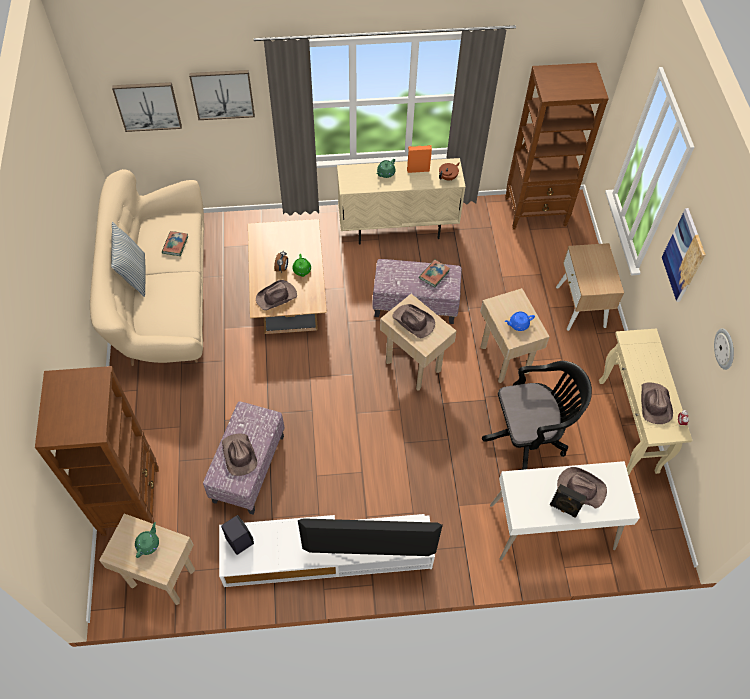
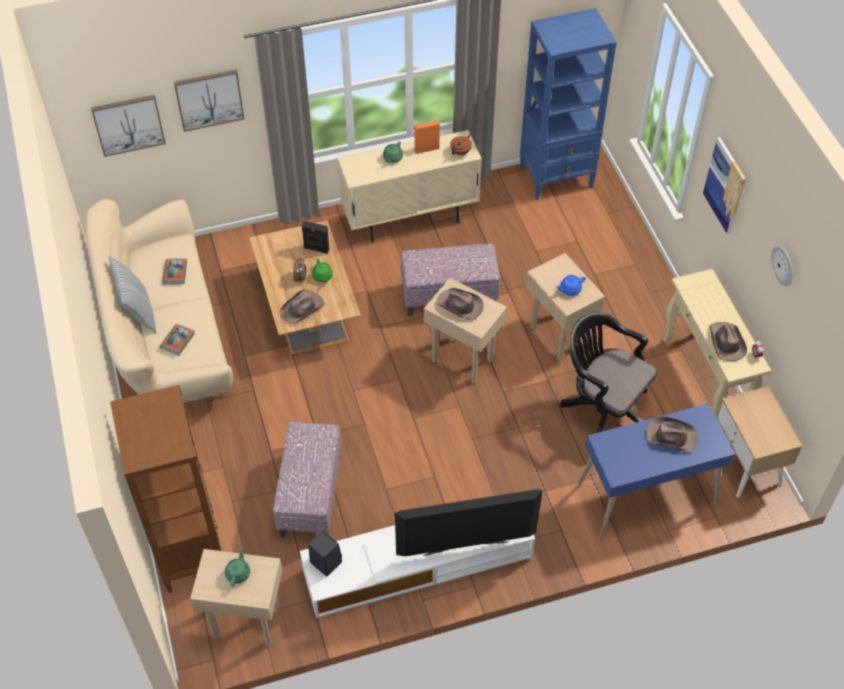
camera: 10 degrees left, 5 degrees down
(239, 455) = (305, 475): brown hat -> none
(434, 274) = (467, 257): book -> book (177, 341)
(529, 435) = (602, 407): black office chair -> black office chair turned 120 degrees counterclockwise
(536, 211) = (557, 177): brown bookcase -> blue bookcase
(551, 527) = (647, 494): white desk -> blue desk
(563, 509) = (657, 459): black speaker -> black speaker (316, 249)
(581, 307) = (627, 268): beige nightstand -> beige nightstand (745, 464)

